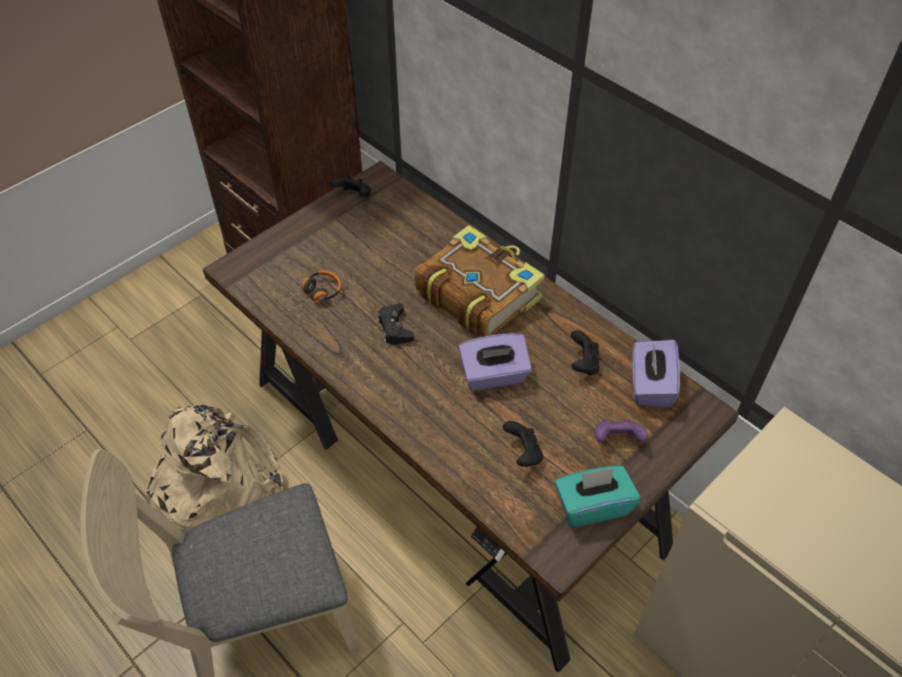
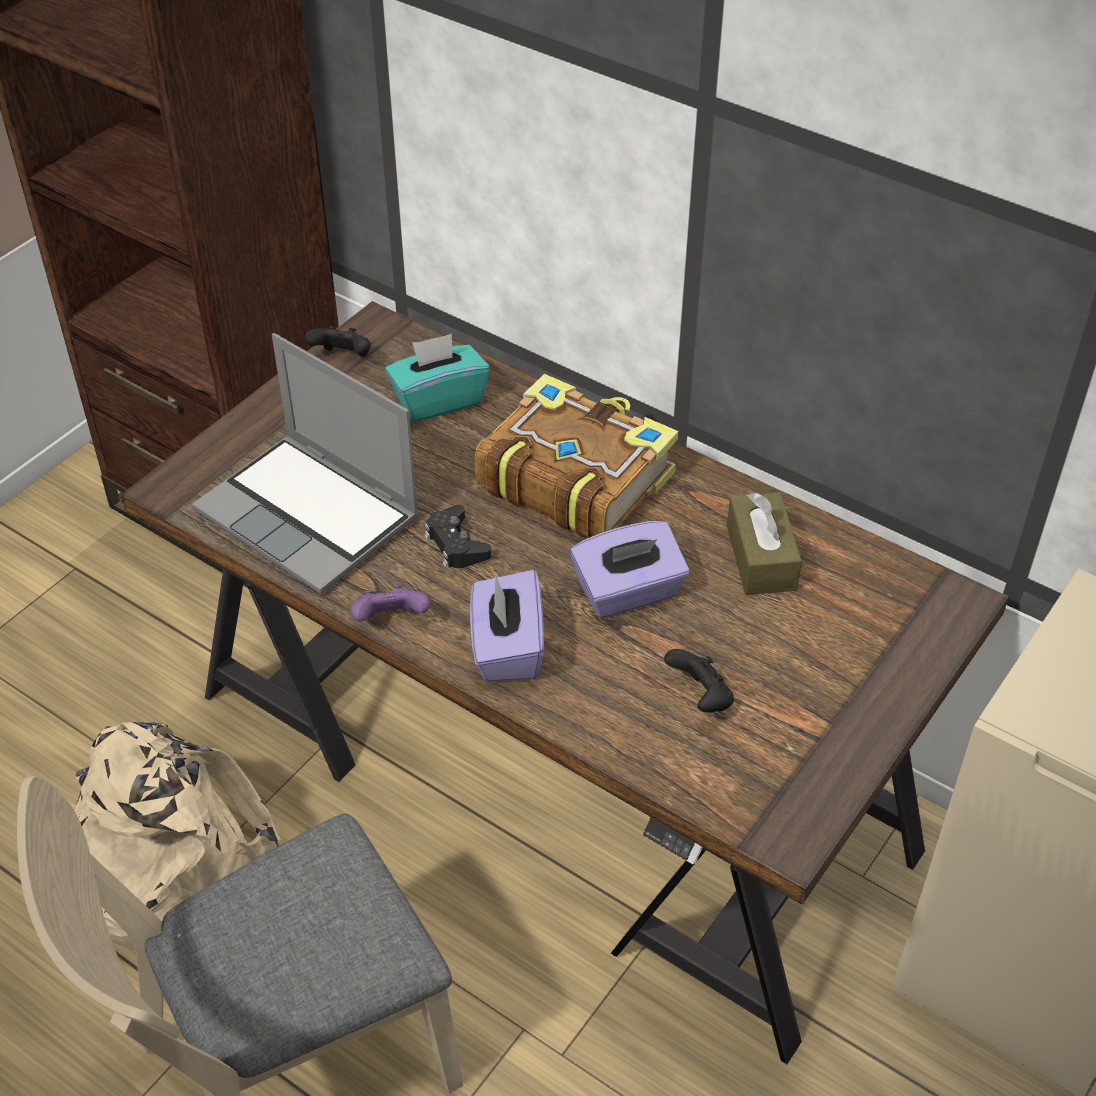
camera: 10 degrees left, 5 degrees down
(311, 297) = (311, 516): headphones -> laptop
(583, 363) = (761, 558): black game controller -> brown tissue box
(592, 506) = (822, 757): turquoise tissue box -> turquoise tissue box (438, 400)
(616, 439) = (836, 658): purple game controller -> purple game controller (391, 621)
(650, 385) = (868, 576): purple tissue box -> purple tissue box (507, 649)

